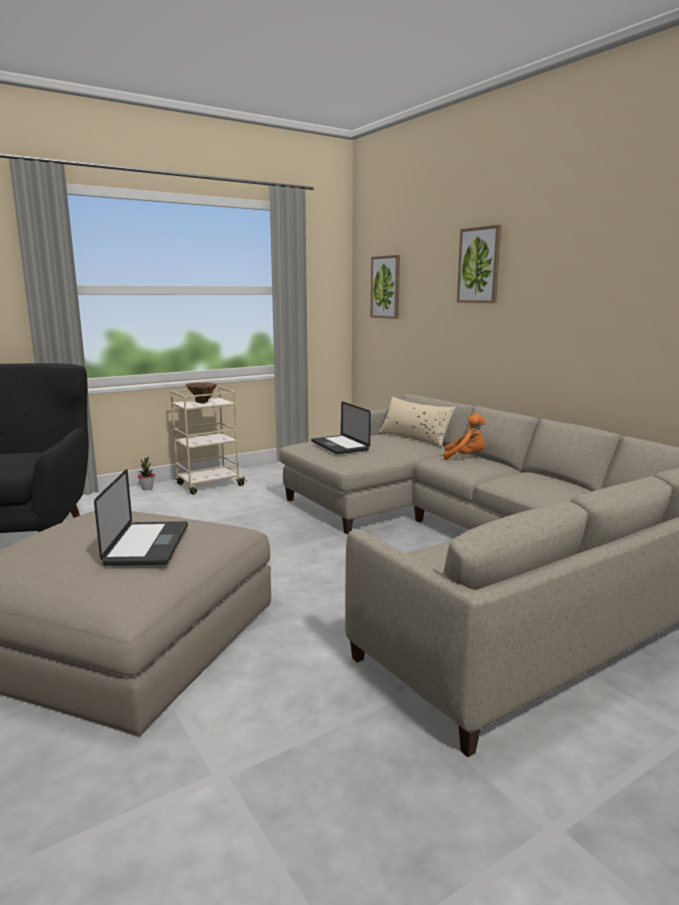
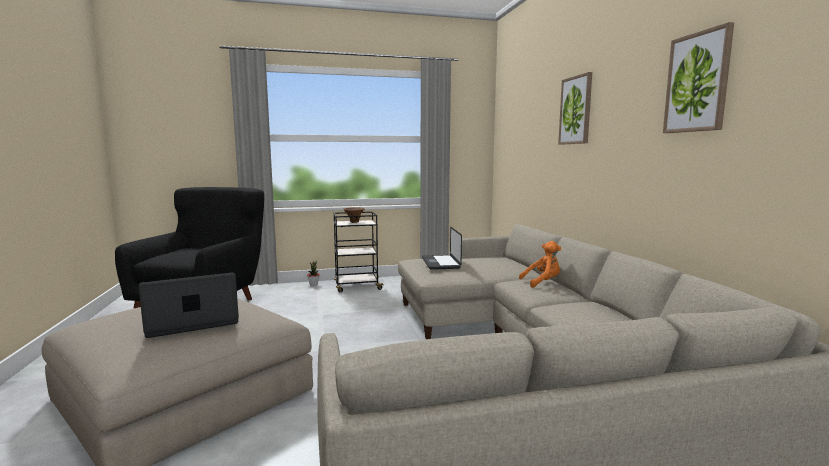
camera: 20 degrees right, 5 degrees down
(147, 545) = (193, 323): laptop -> laptop turned 135 degrees counterclockwise
(209, 485) = (357, 286): beige cart -> black cart
(386, 287) = (513, 135): picture -> picture (697, 82)
(415, 438) = (513, 262): beige pillow -> none
(466, 457) = (542, 282): orange plush toy -> orange plush toy turned 45 degrees counterclockwise

